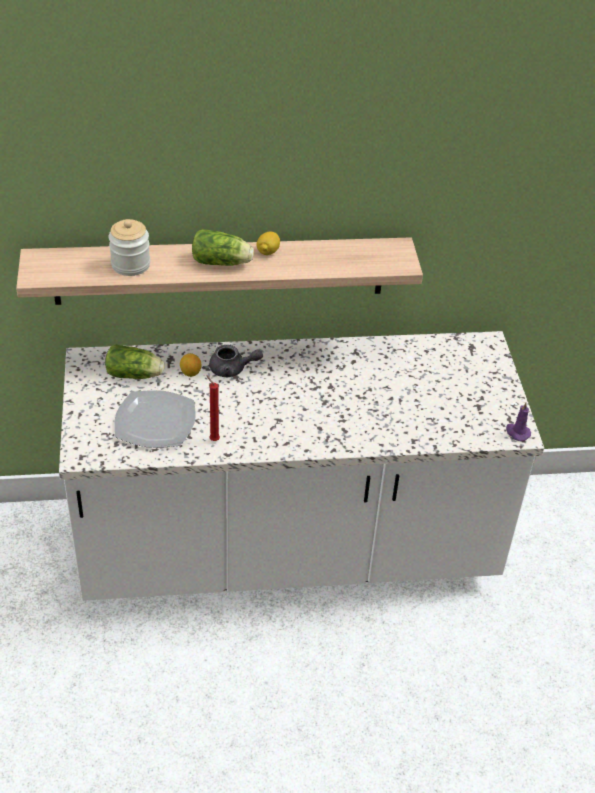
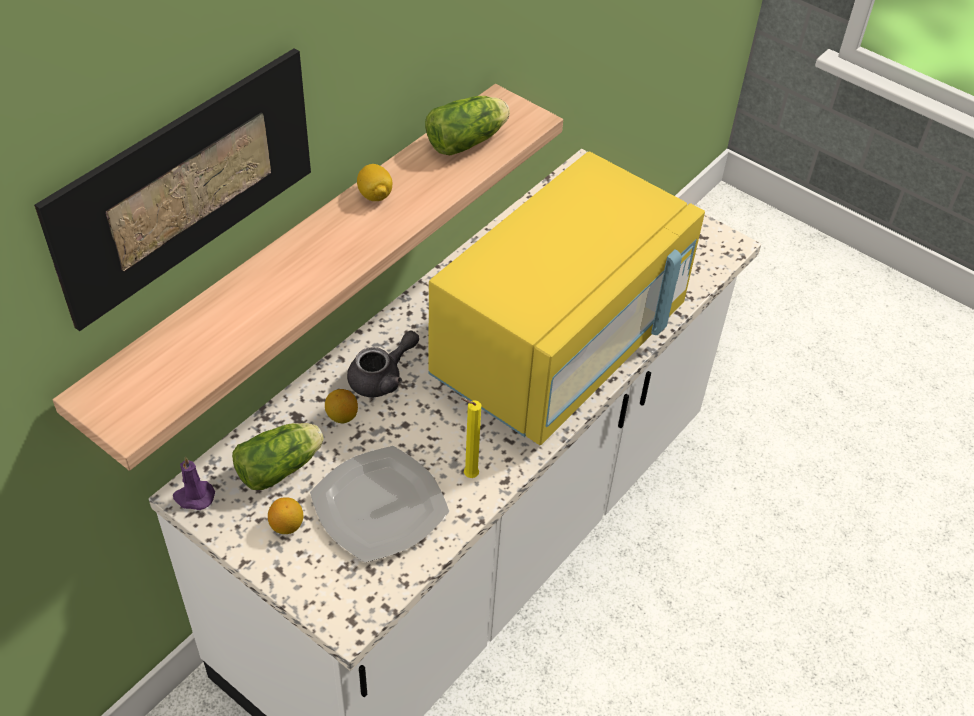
camera: 45 degrees left, 5 degrees up
(106, 400) = (287, 525): none -> lemon
(130, 264) = (236, 319): jar -> none
(132, 175) = (186, 184): none -> picture
(213, 439) = (468, 475): red candle -> yellow candle
(223, 262) = (343, 242): lettuce -> lettuce (469, 140)
(343, 417) = (560, 346): none -> yellow microwave
(517, 432) = (723, 245): purple candle -> purple candle (193, 497)

